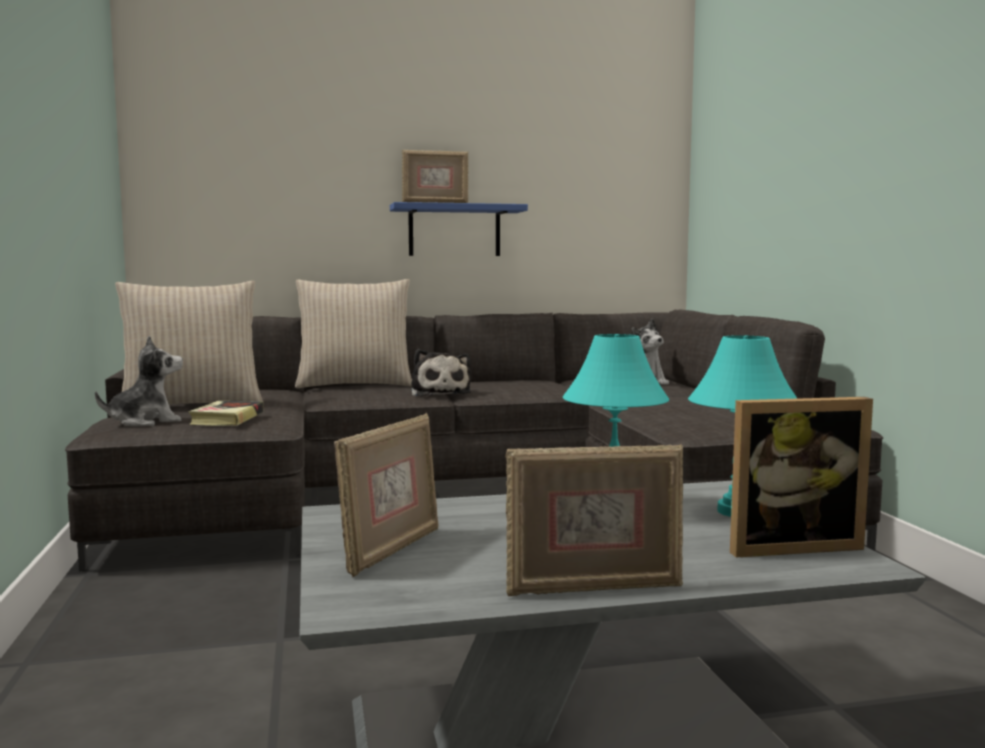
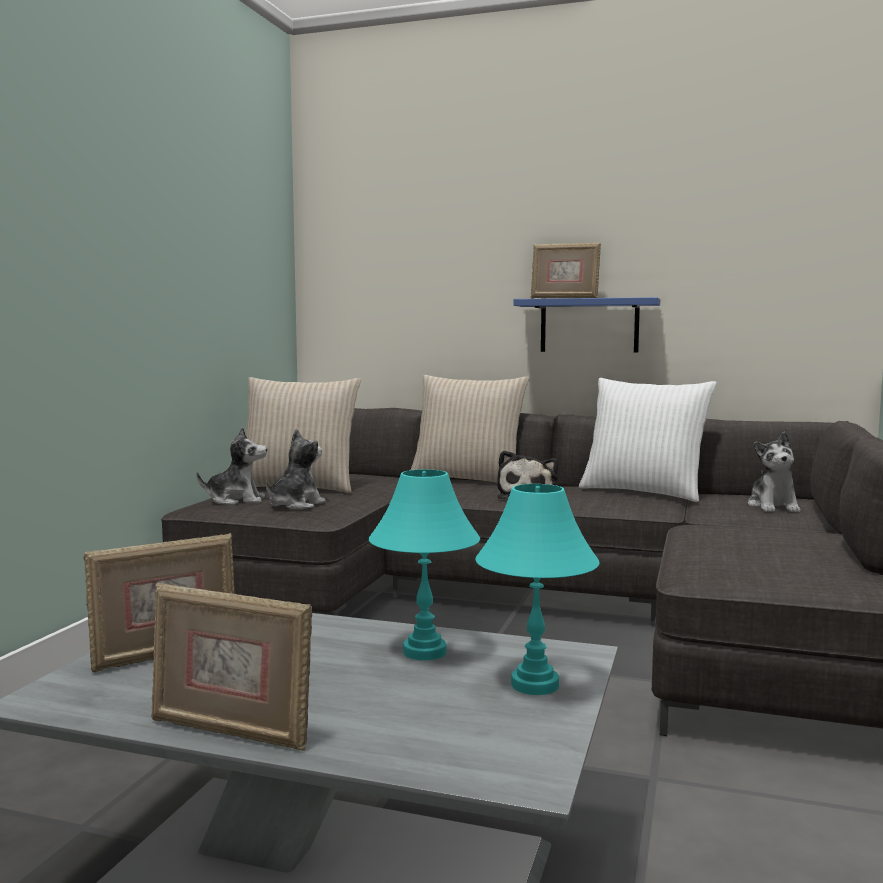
camera: 30 degrees right, 0 degrees up
(227, 419) = (295, 505): book -> plush toy
(528, 381) = (644, 492): none -> white pillow
(788, 545) = (499, 736): picture frame -> none

